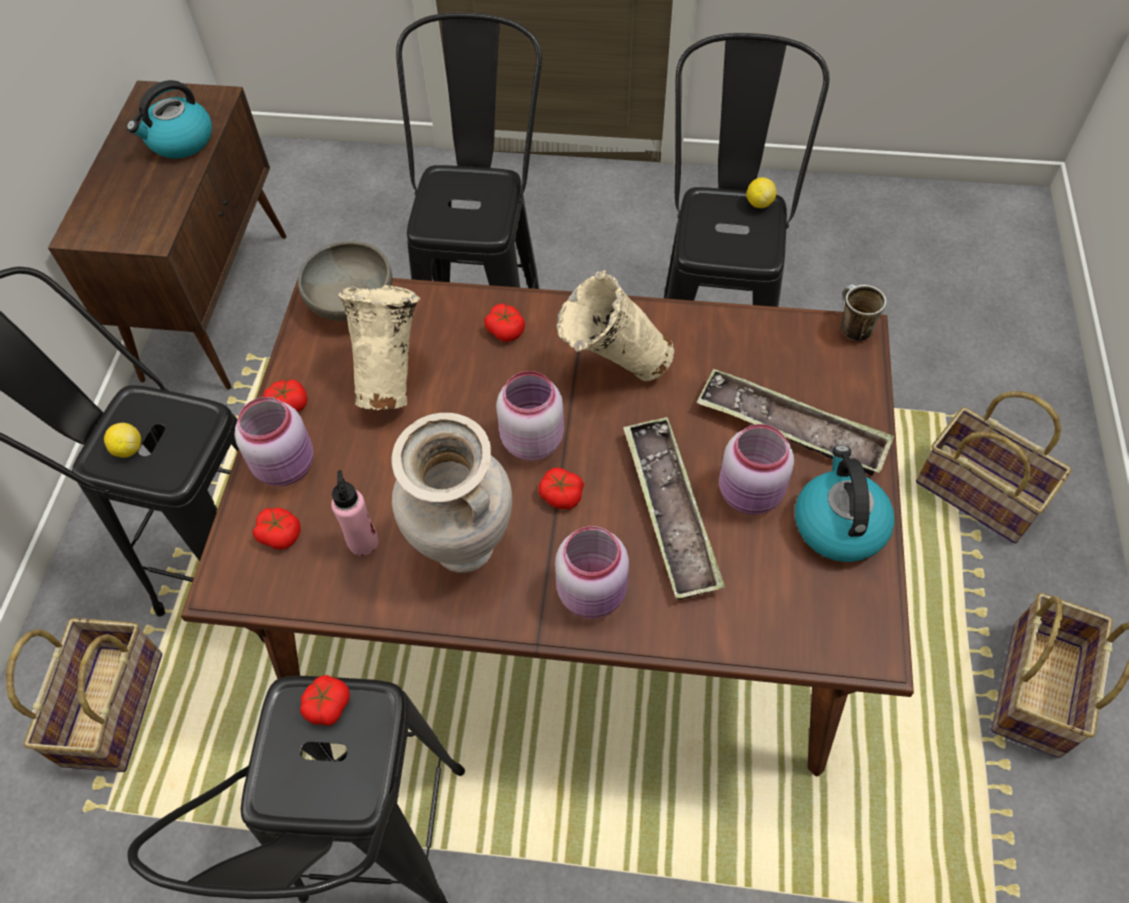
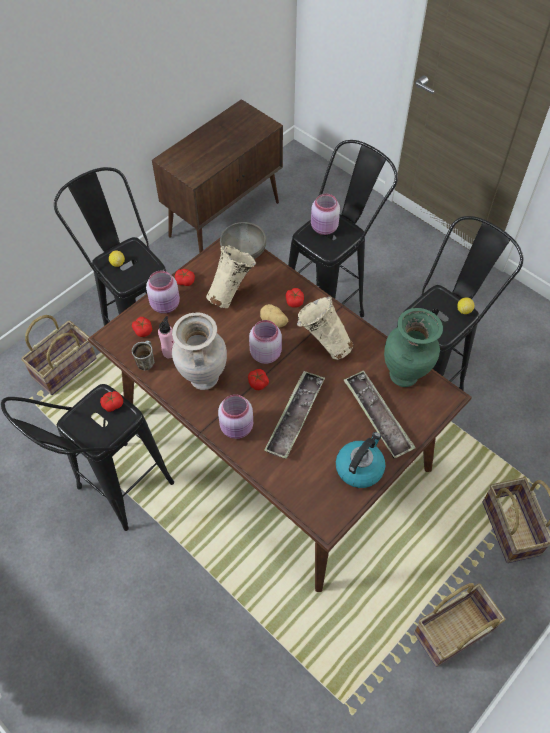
camera: 35 degrees right, 0 degrees up
(180, 141) = (237, 138): kettle -> none
(500, 382) = (273, 322): none -> potato
(751, 494) = (334, 432): pink jar -> pink jar (324, 228)
(773, 342) = (405, 376): none -> green vase
(851, 327) = (447, 391): mug -> mug (146, 361)

